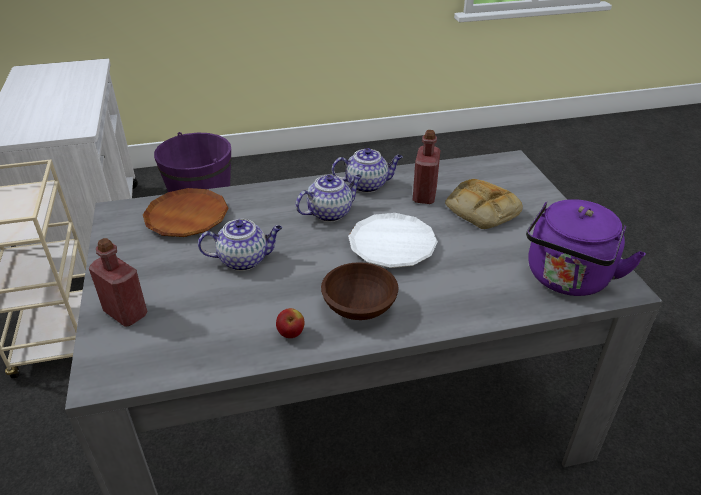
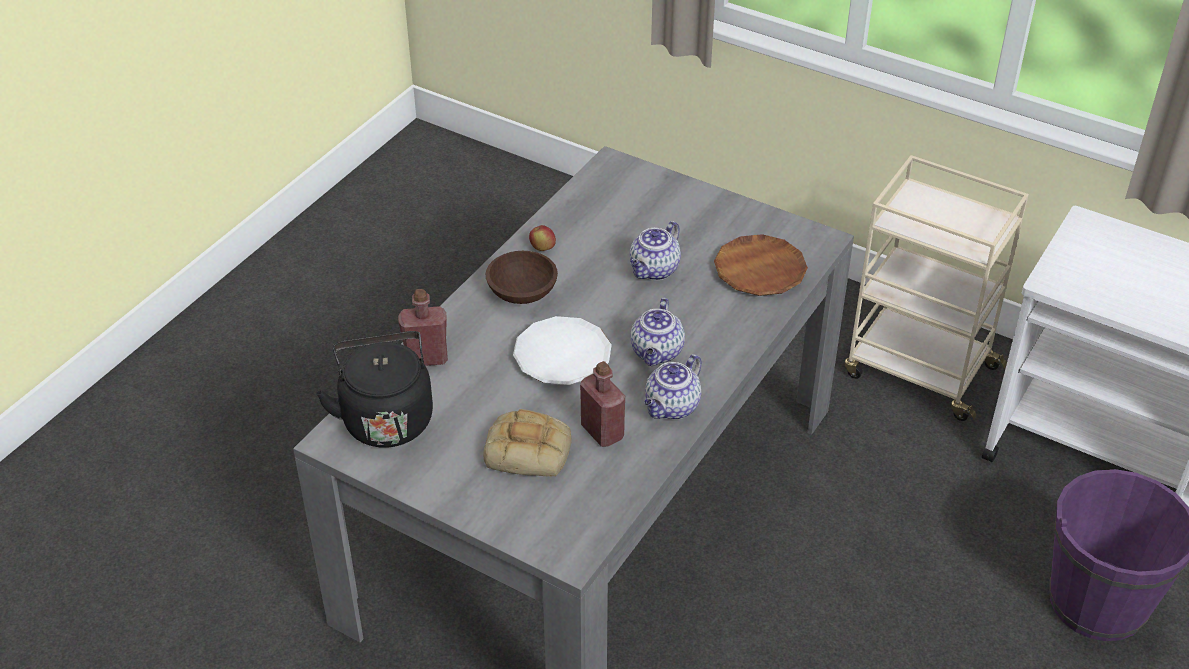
camera: 135 degrees right, 5 degrees up
(125, 313) = (665, 194): red bottle -> red bottle (426, 358)
(567, 279) = (386, 417): purple kettle -> black kettle

